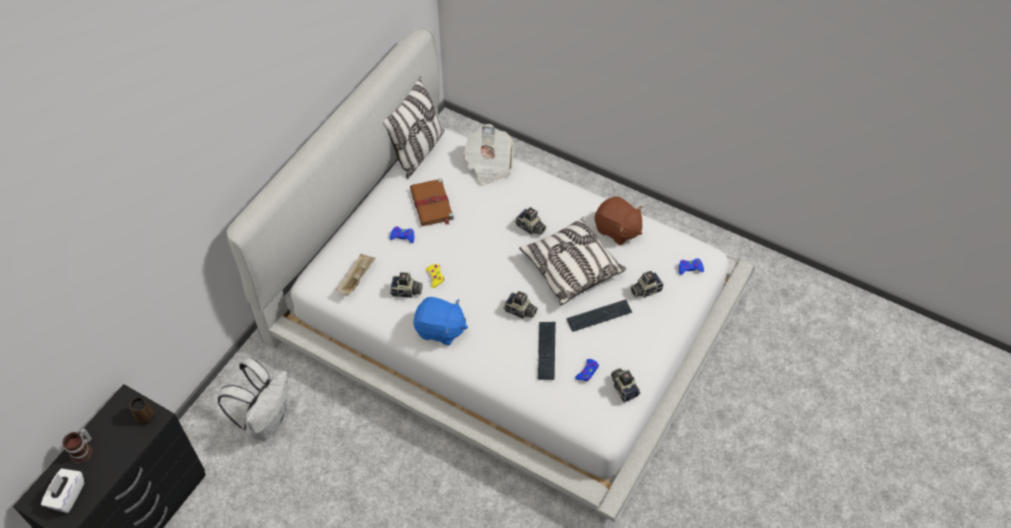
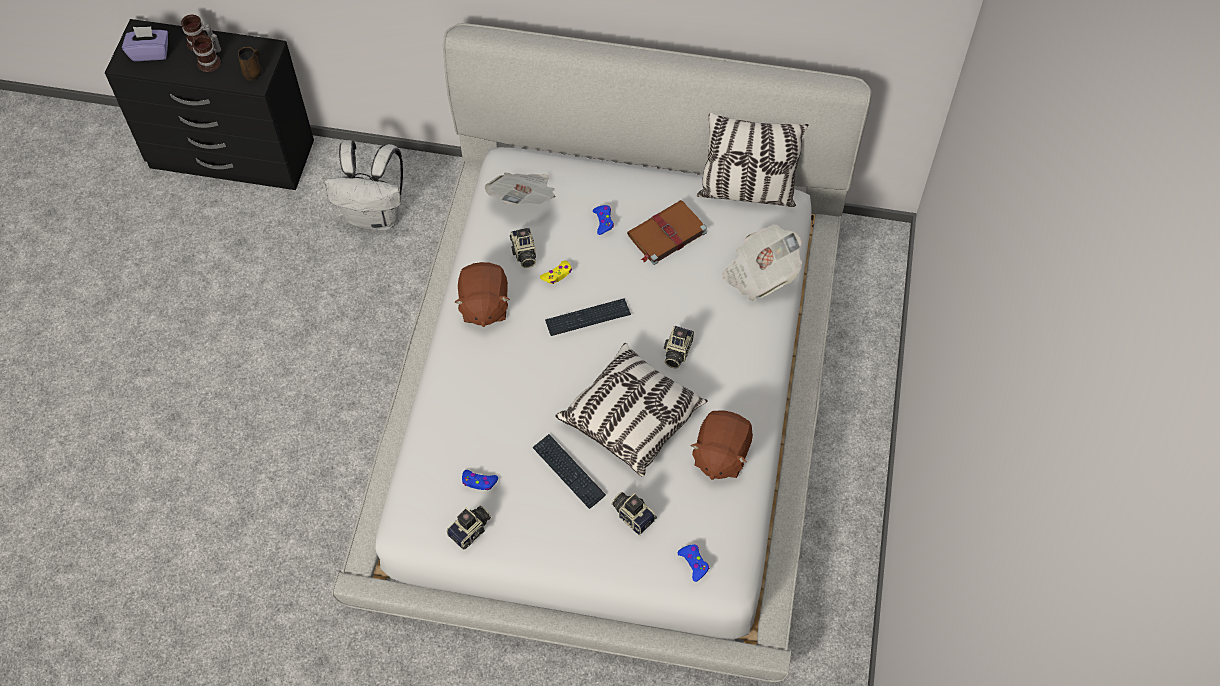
camera: 70 degrees right, 5 degrees up
(67, 496) = (150, 52): white tissue box -> purple tissue box
(111, 447) = (211, 62): none -> mug
(357, 279) = (524, 199): beige tray -> newspaper
(440, 330) = (484, 306): blue plush toy -> brown plush toy
(520, 311) = (541, 381): camera -> none
(546, 351) = (494, 427): keyboard -> keyboard (588, 318)

